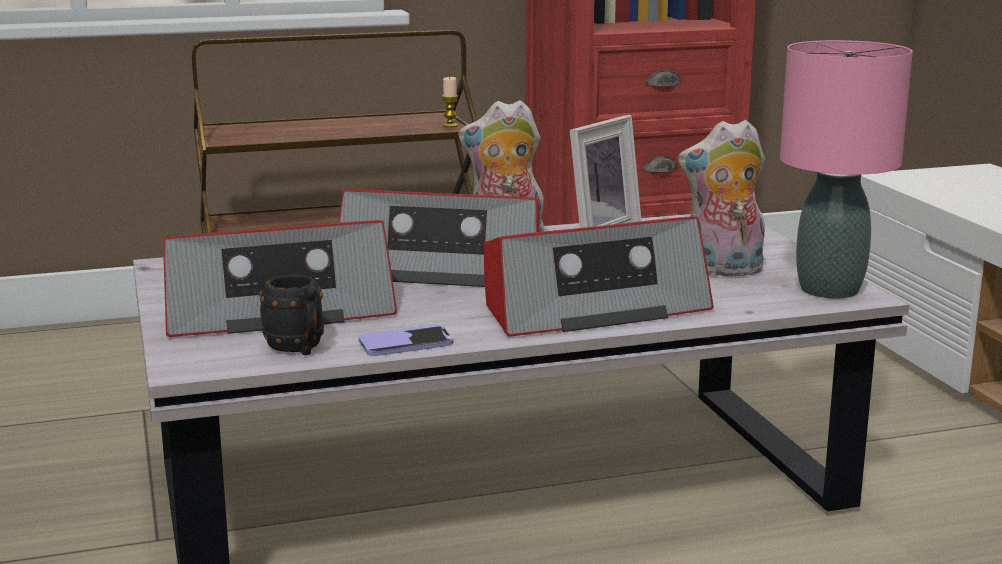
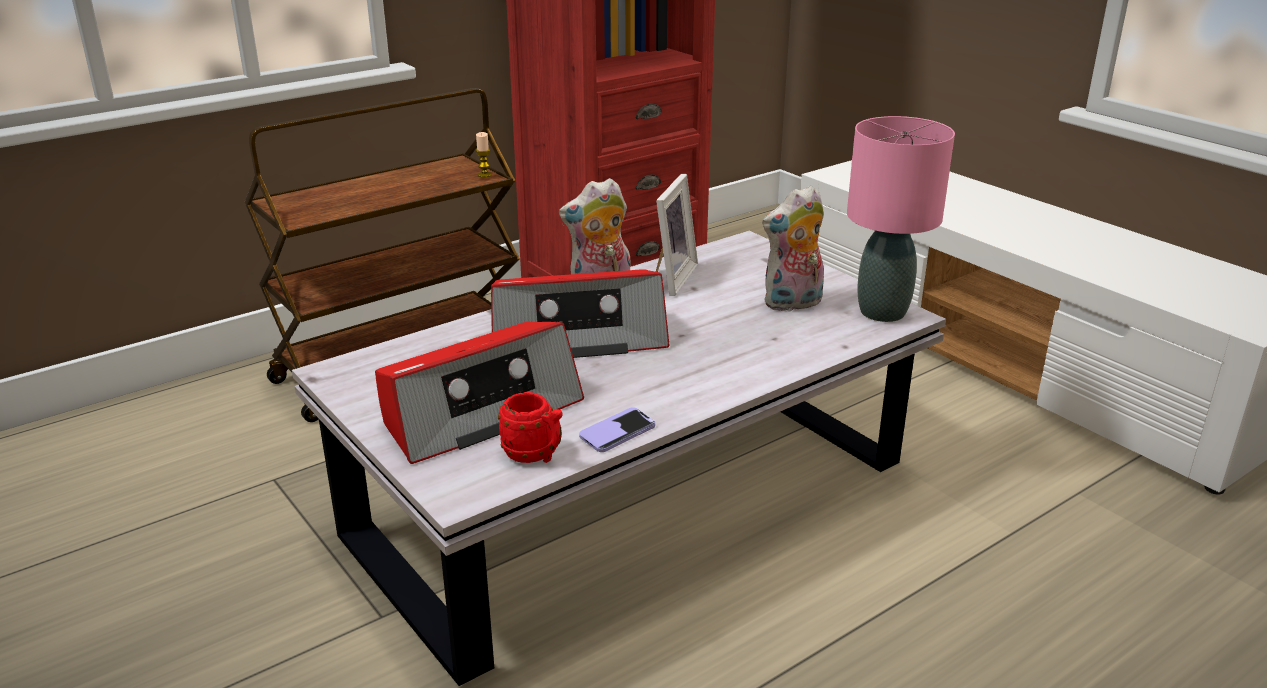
camera: 20 degrees left, 10 degrees up
(298, 349) = (535, 456): black mug -> red mug
(592, 308) = (729, 363): radio -> none

